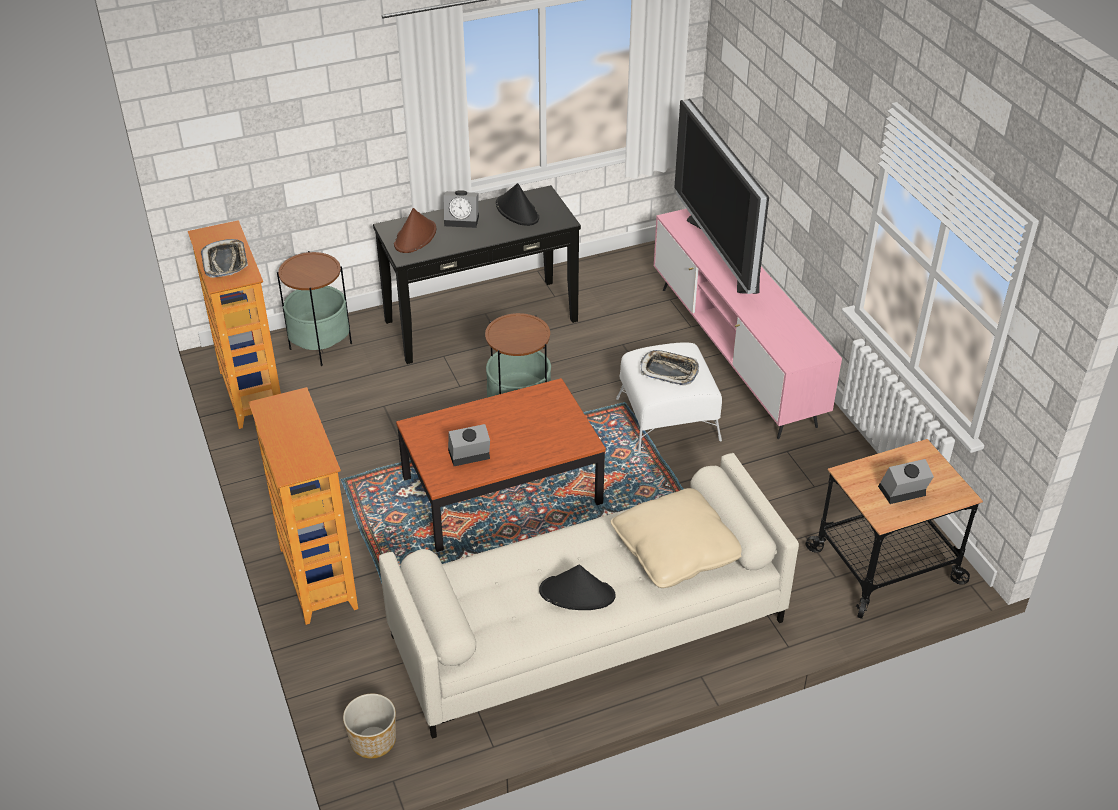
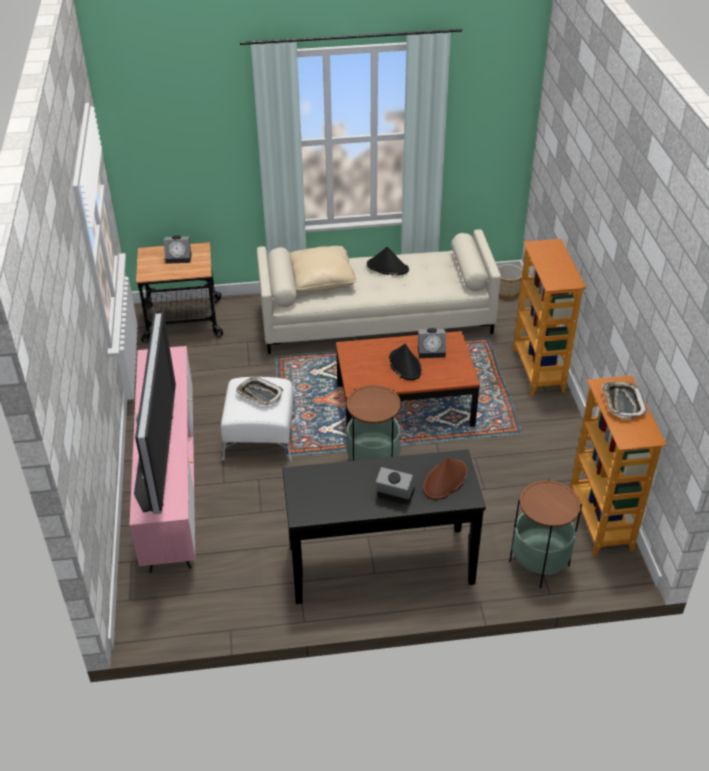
camera: 165 degrees left, 0 degrees up
(517, 211) = (336, 495): black hat -> black hat (404, 365)

